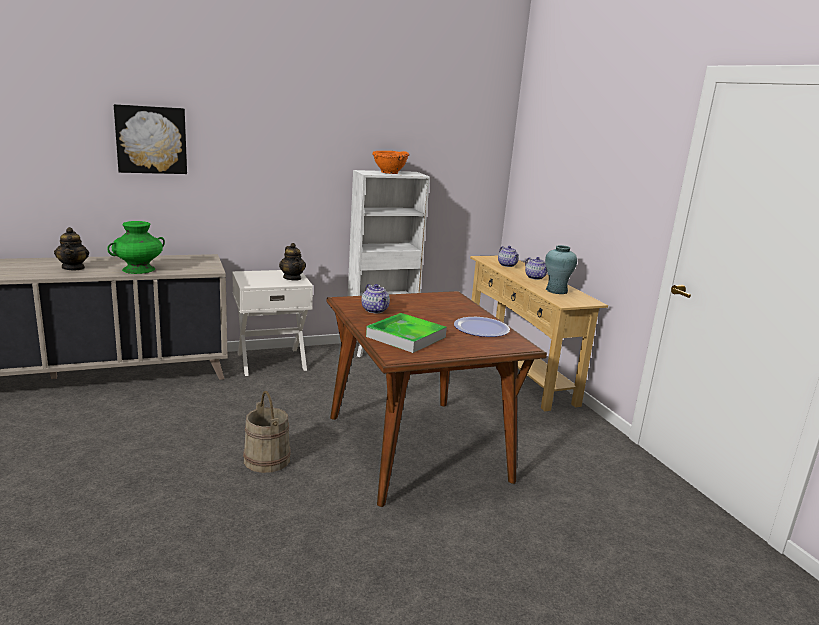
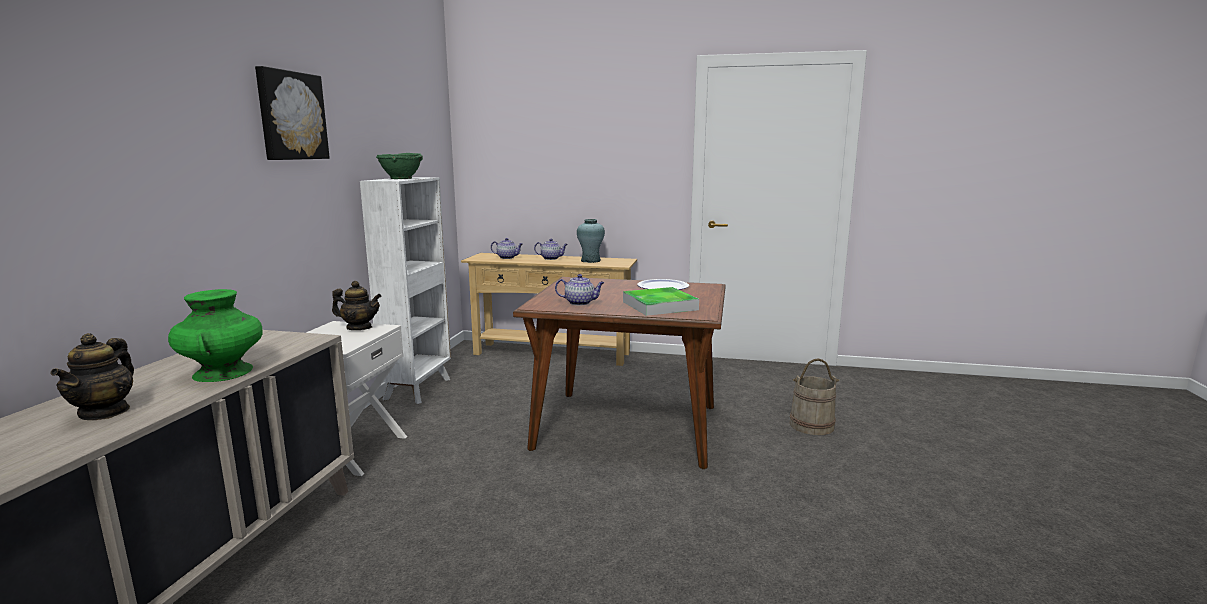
camera: 55 degrees left, 5 degrees down
(73, 268) = (104, 412): teapot -> teapot turned 75 degrees clockwise
(151, 139) = (129, 157): picture -> picture (291, 116)
(266, 459) = (574, 506): beige bucket -> beige bucket (811, 425)
(389, 173) = (401, 178): orange bowl -> green bowl

